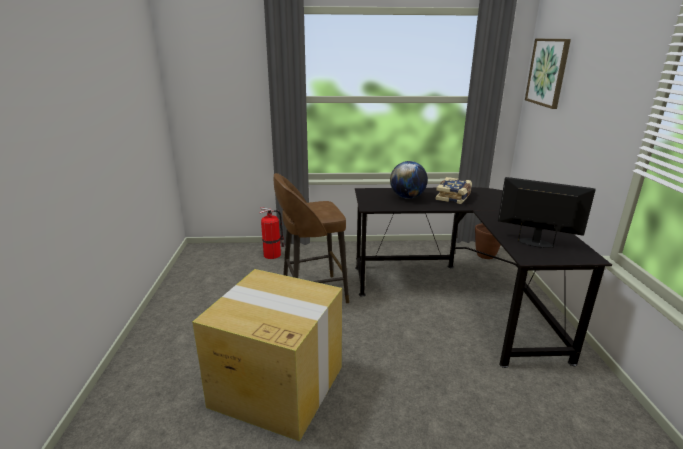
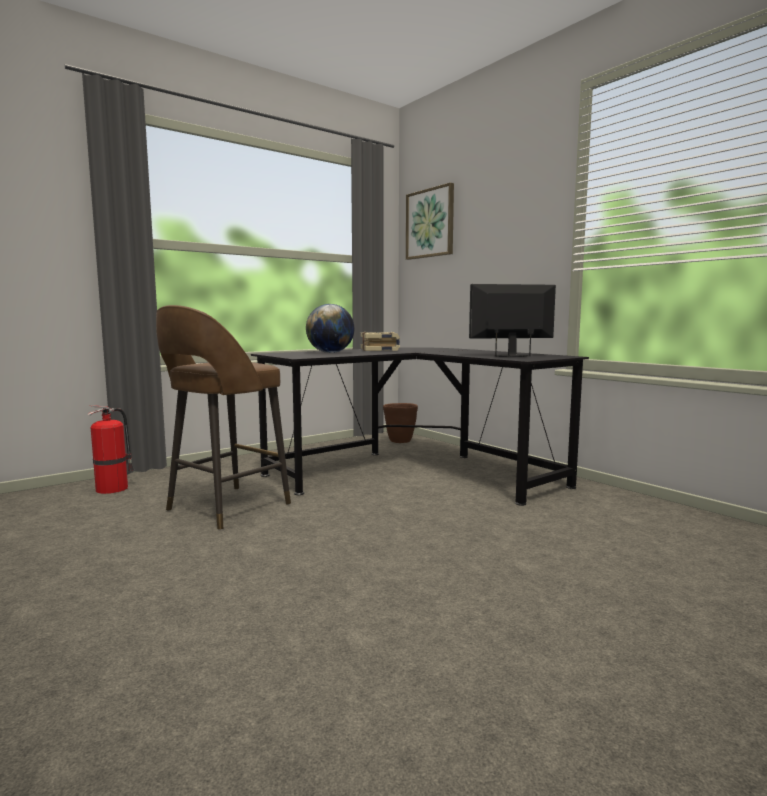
camera: 35 degrees left, 15 degrees down
(276, 386) = (282, 602): cardboard box -> none

